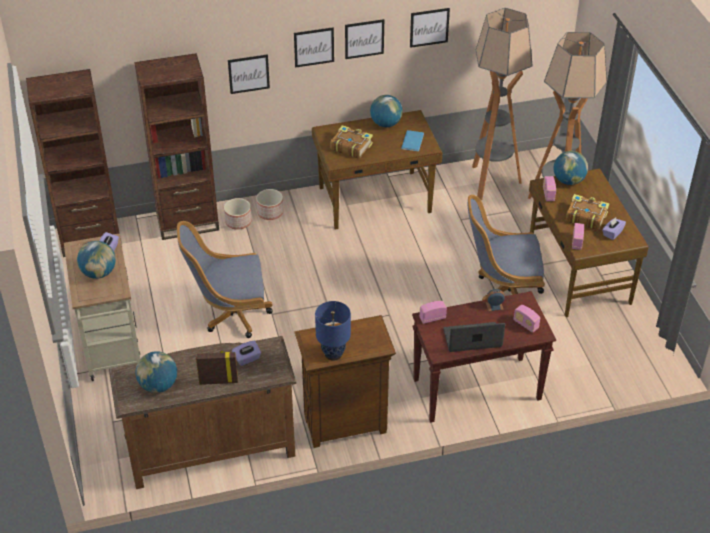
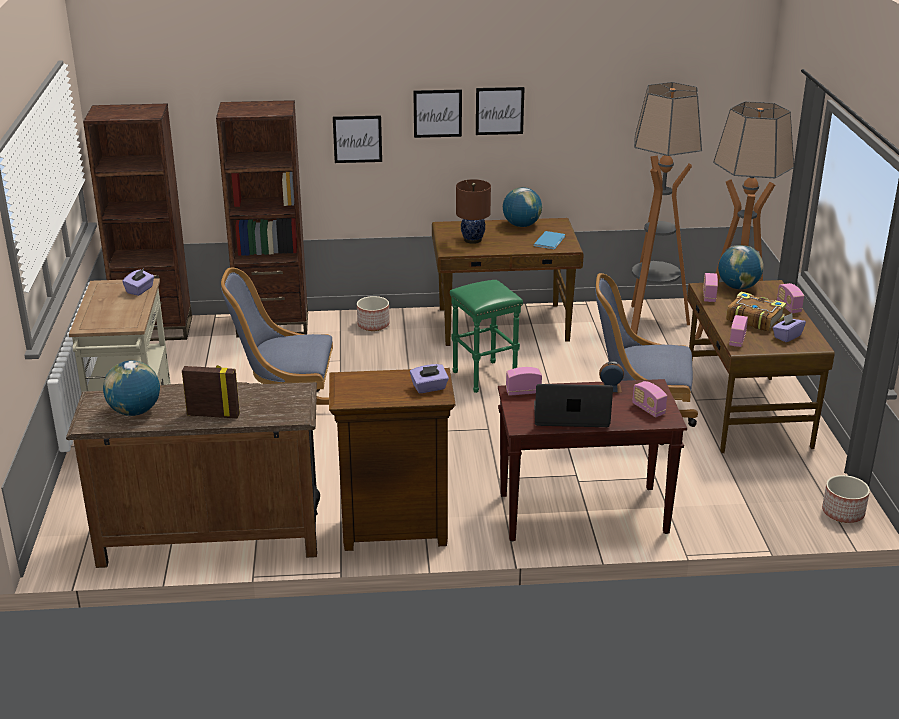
camera: 10 degrees right, 15 degrees down
(99, 273) = (117, 308): globe -> none
(238, 222) = (332, 330): planter -> planter (842, 513)
(247, 359) = (260, 398): purple tissue box -> purple tissue box (429, 388)
(333, 353) = (370, 396): blue table lamp -> none
(351, 146) = (472, 240): book -> brown table lamp
(373, 260) = (484, 377): none -> green stool
(429, 27) = (580, 106): picture -> none
(609, 200) = (788, 307): none -> radio

